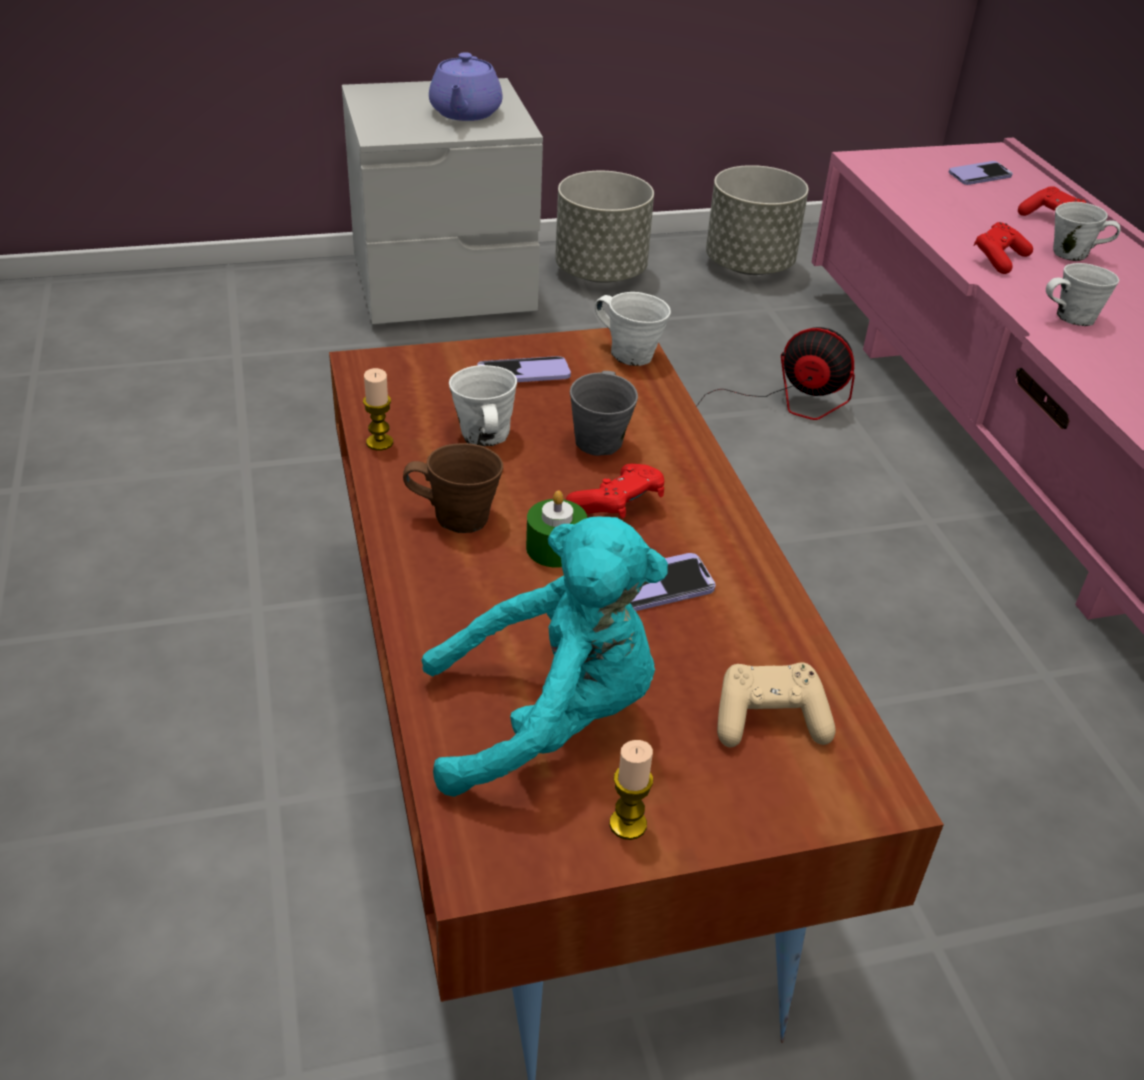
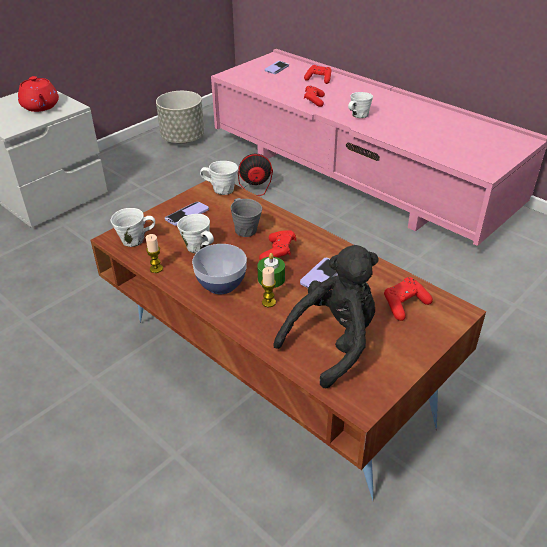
camera: 30 degrees left, 0 degrees up
(458, 517) = (221, 284): brown mug -> bowl
(465, 113) = (40, 107): purple teapot -> red teapot
(549, 720) = (333, 343): turquoise plush toy -> black plush toy
(601, 273) = (120, 164): grey planter -> none
(628, 824) = (395, 364): candle -> candle (268, 302)
(769, 720) = (404, 305): beige game controller -> red game controller
(1072, 254) = (337, 90): white mug -> white mug (134, 240)

